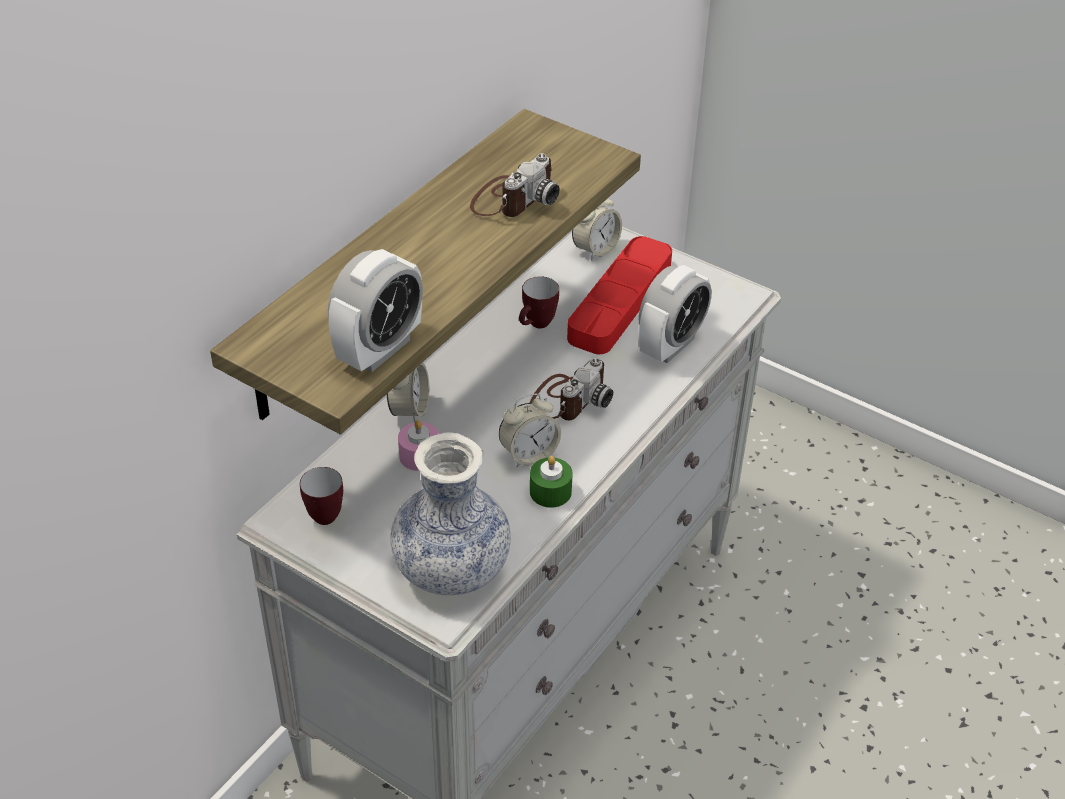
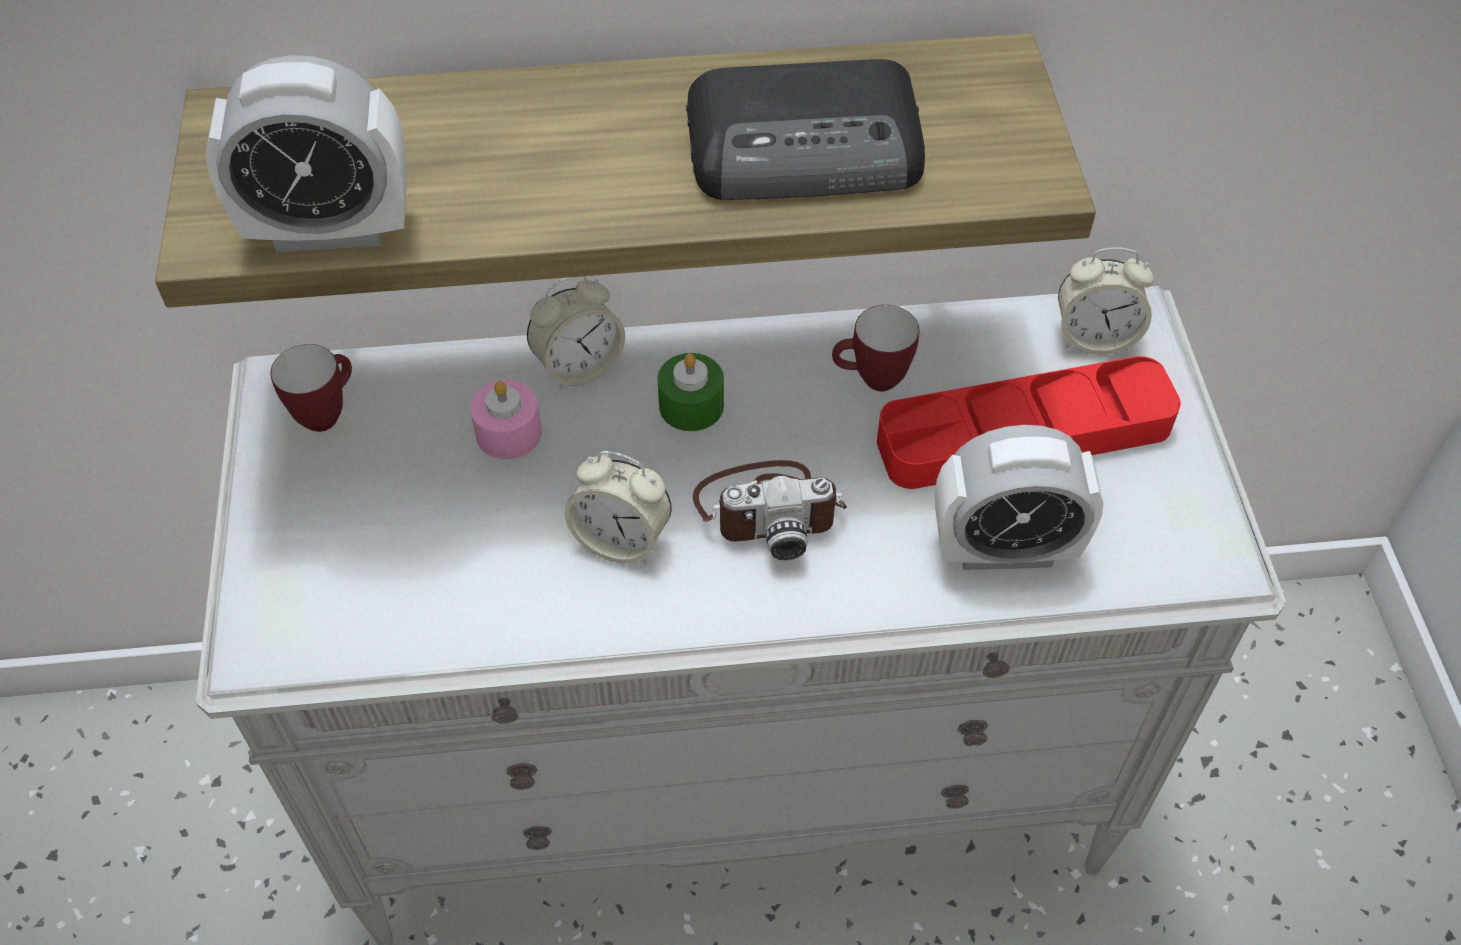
camera: 50 degrees right, 10 degrees up
(451, 568) = (343, 601): vase -> none
(512, 198) = (809, 149): camera -> radio
(550, 491) = (575, 610): green candle -> green candle (691, 405)

